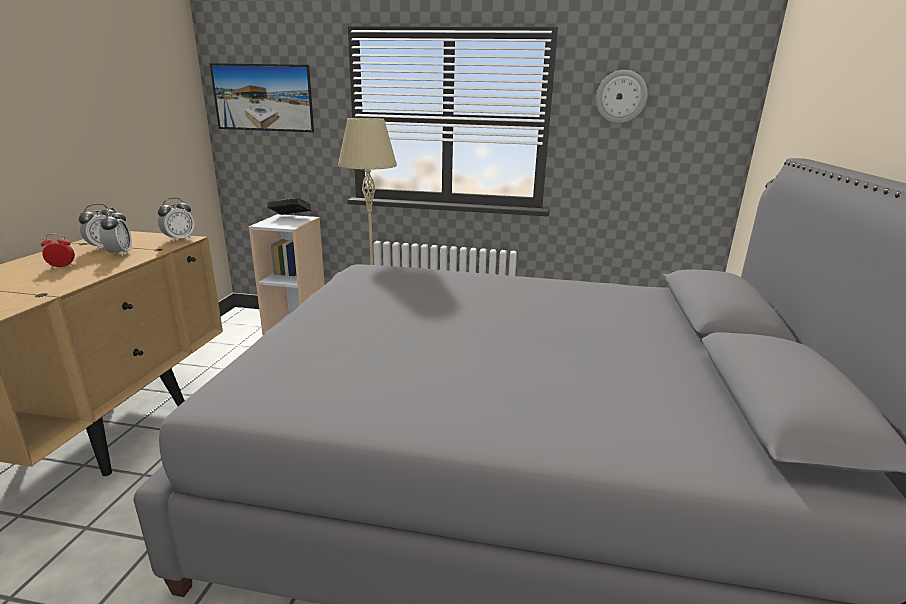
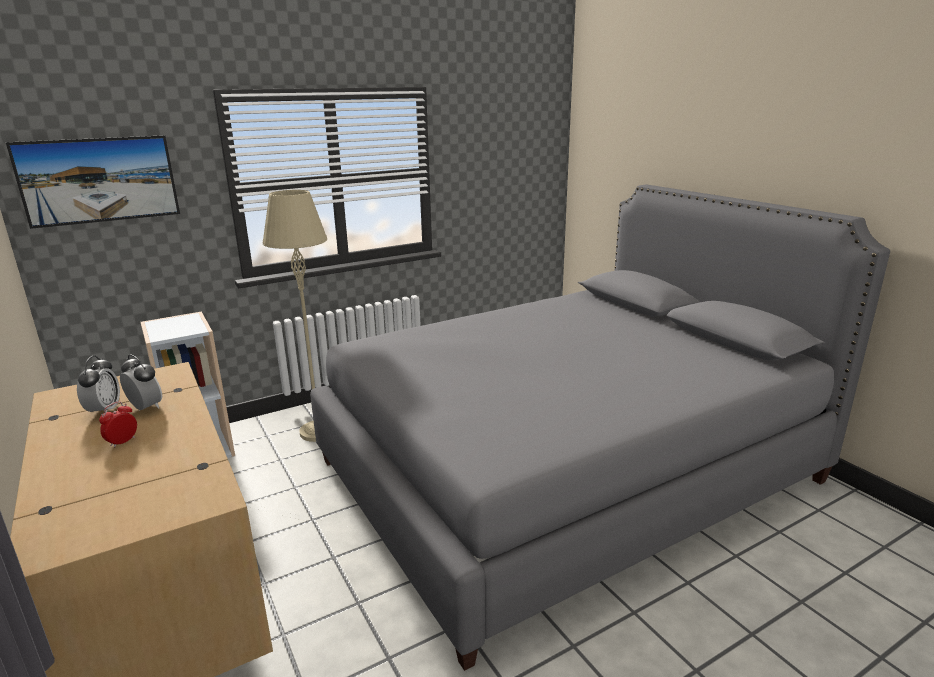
camera: 40 degrees left, 0 degrees up
(179, 239) = (165, 374): alarm clock -> none
(290, 217) = (170, 321): book -> none
(621, 96) = (480, 144): wall clock -> none

